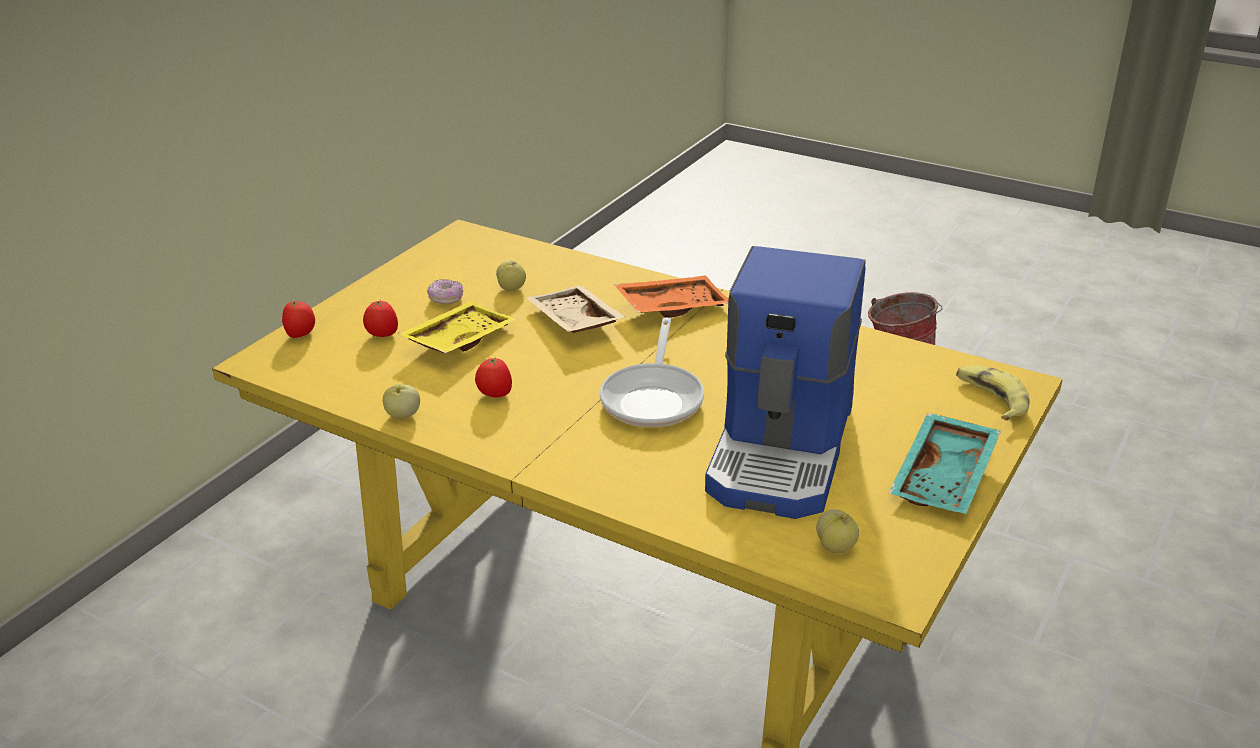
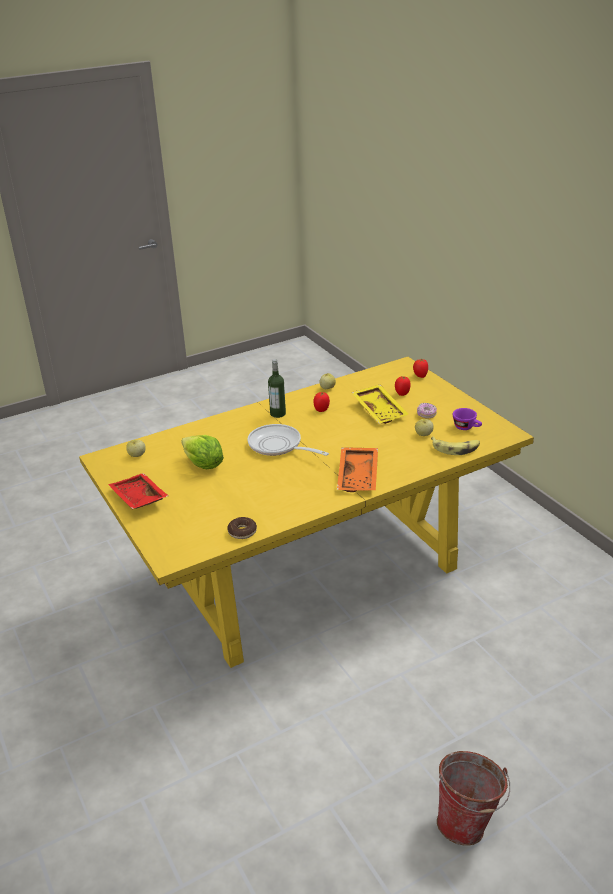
camera: 120 degrees right, 0 degrees up
(466, 262) = (467, 427): none -> purple cup
(543, 437) = (278, 414): none -> bottle
(573, 322) = (370, 443): beige tray -> none
(783, 451) = (203, 465): coffee machine -> lettuce
(896, 351) = (242, 532): none -> donut
(946, 478) = (138, 499): turquoise tray -> red tray
(990, 399) = (170, 541): banana -> banana (456, 448)

